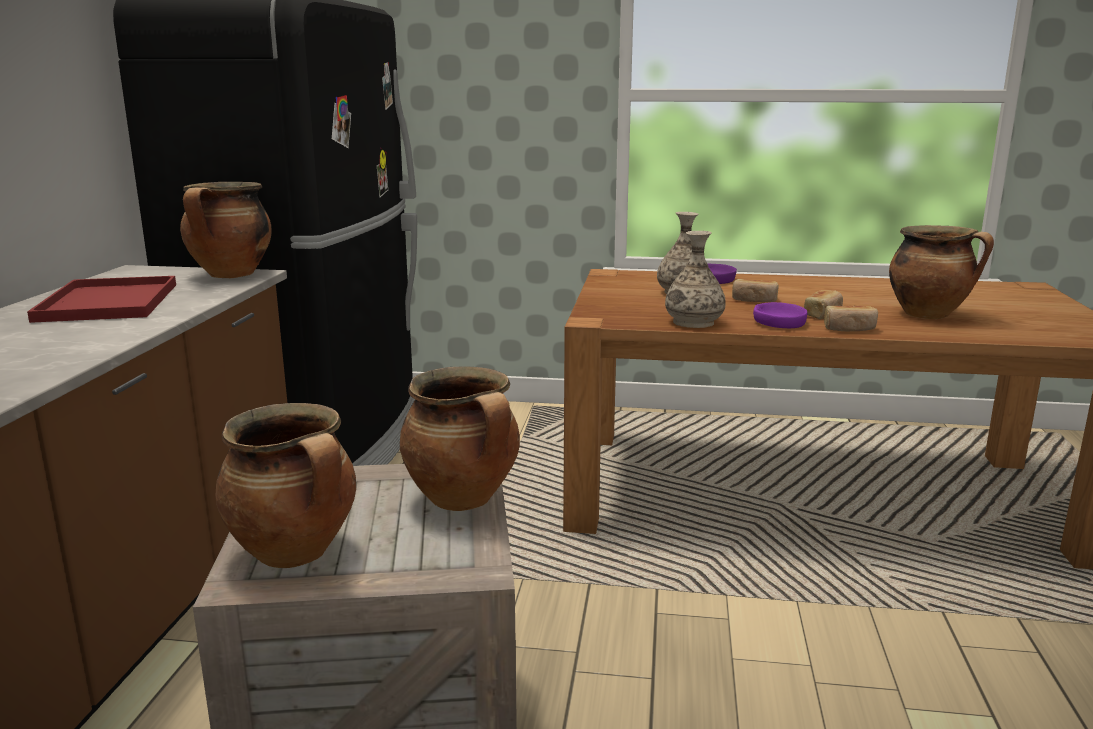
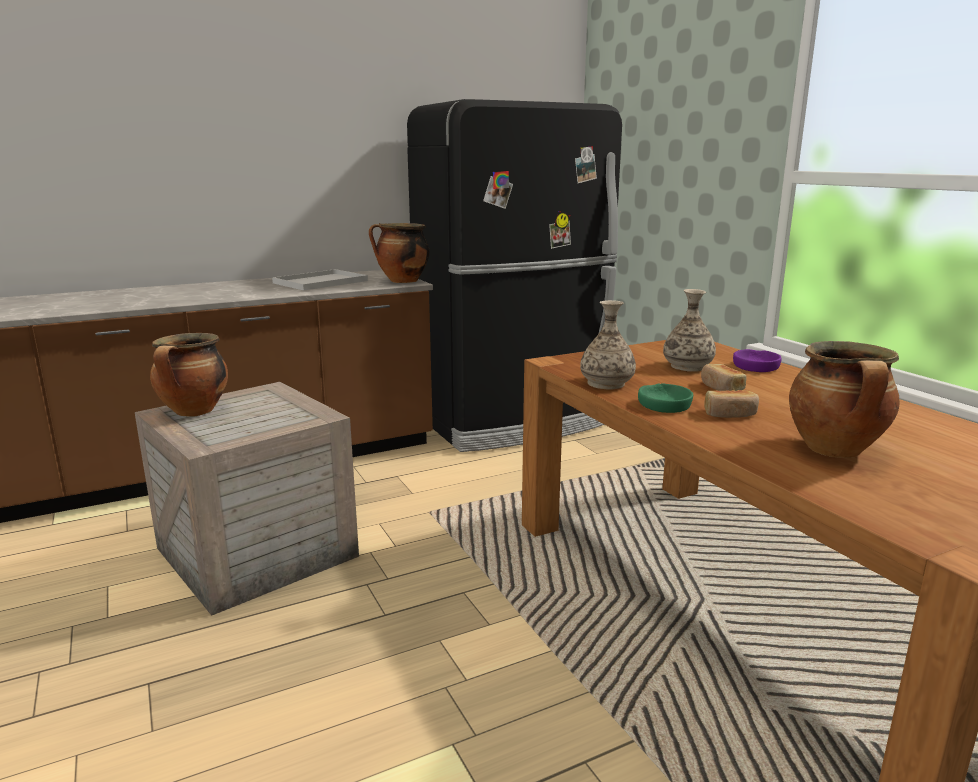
camera: 55 degrees right, 0 degrees up
(107, 301) = (321, 281): red tray -> white tray
(464, 500) = (284, 424): cooking pot -> none
(778, 323) = (664, 405): purple bowl -> green bowl
(849, 328) = (701, 428): bread -> none

